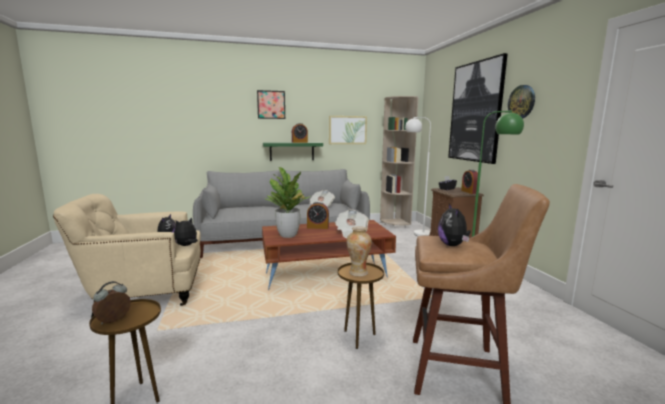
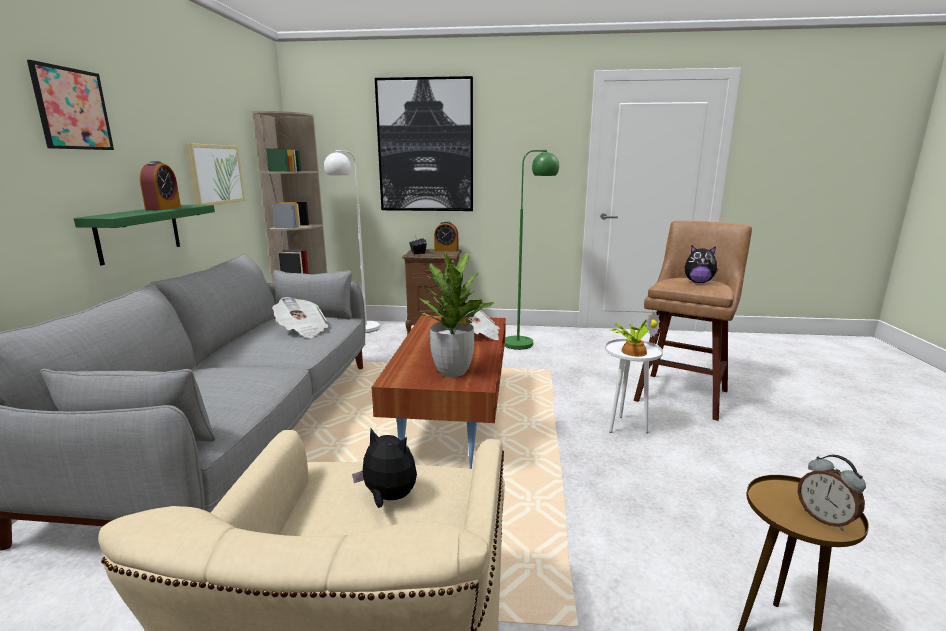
camera: 70 degrees left, 5 degrees up
(186, 245) = (449, 468): plush toy -> none
(318, 227) = (426, 348): alarm clock -> none
(358, 273) = (633, 351): vase -> potted plant
(358, 337) = (625, 427): brown side table -> white side table
(521, 102) = (503, 138): wall clock -> none

